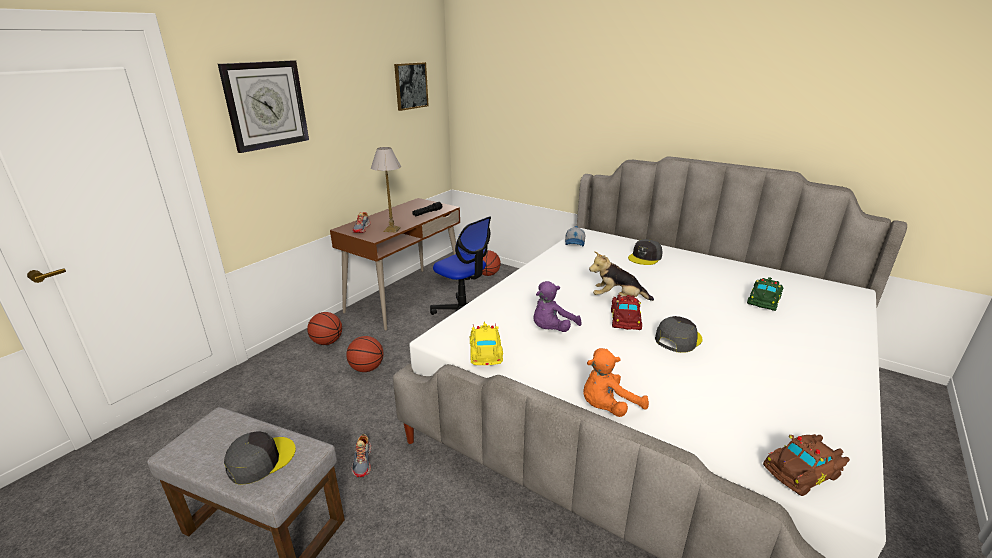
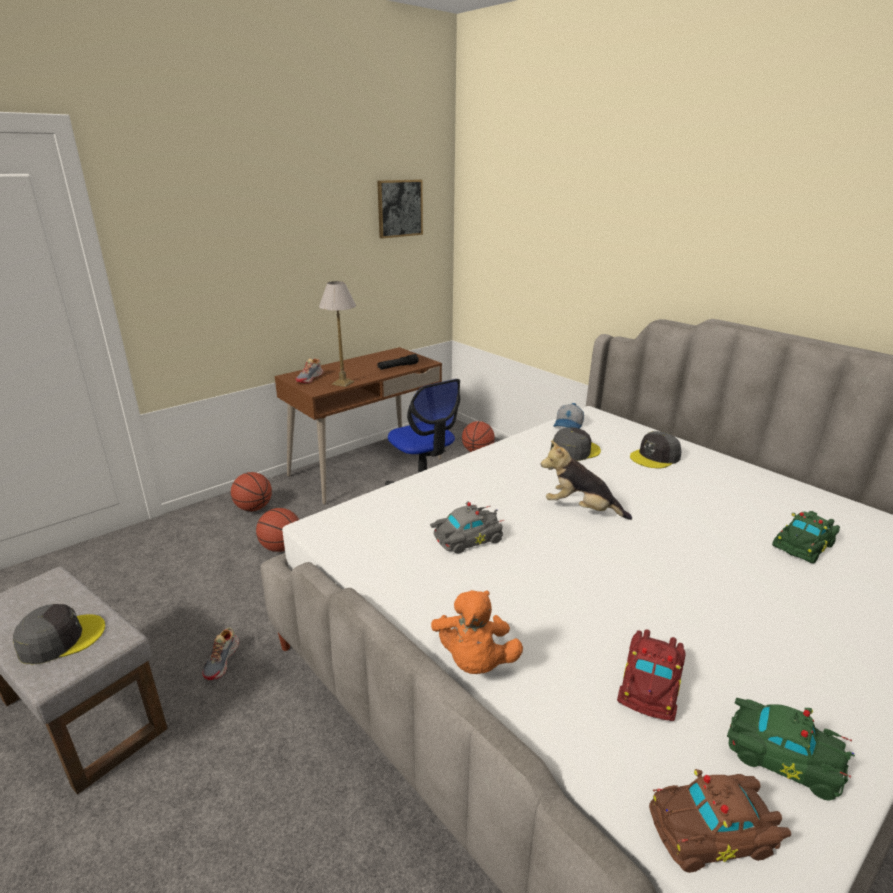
camera: 15 degrees right, 0 degrees up
(266, 105) = (201, 224): wall clock -> none
(485, 353) = (360, 556): yellow toy car -> none
(552, 329) = (466, 538): purple plush toy -> grey toy car
(608, 407) = (474, 661): orange plush toy -> orange plush toy turned 75 degrees counterclockwise
(626, 319) = (575, 540): red toy car -> red toy car (651, 683)
(678, 339) = (634, 581): grey cap -> grey cap (574, 451)
(814, 422) = (779, 754): none -> green toy car

